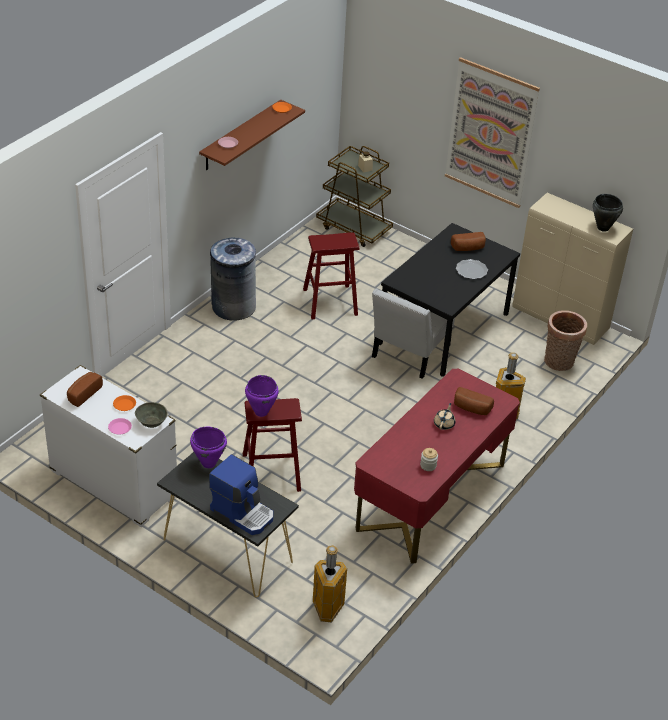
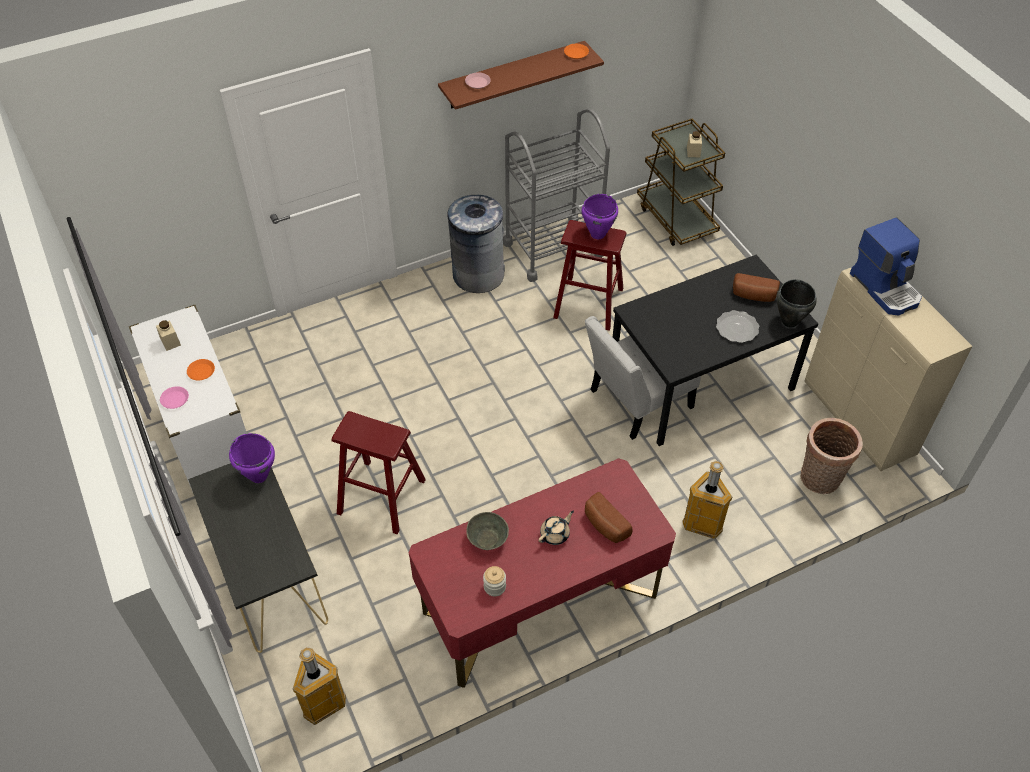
camera: 30 degrees right, 10 degrees up
(83, 394) = (170, 342): bread -> beige jar
(151, 422) = (212, 404): grey bowl -> grey bowl (487, 539)
(243, 512) = (249, 557): coffee machine -> coffee machine (885, 288)
(261, 412) = (354, 433): purple cooking pot -> purple cooking pot (597, 234)
(277, 273) = (553, 249): none -> grey cart
(490, 133) = (835, 153): picture -> none
(603, 228) = (927, 331): black cooking pot -> black cooking pot (789, 322)

